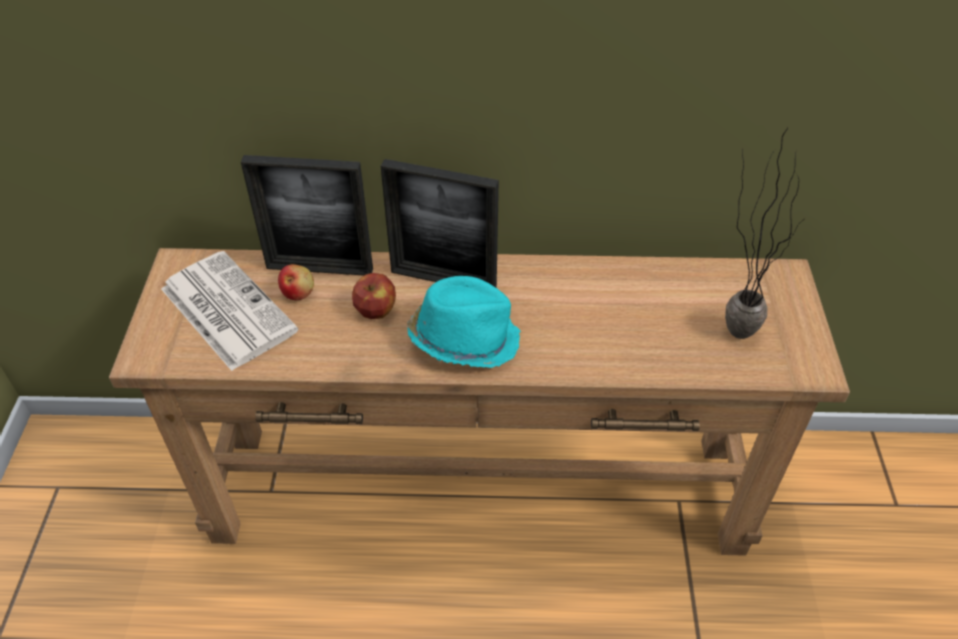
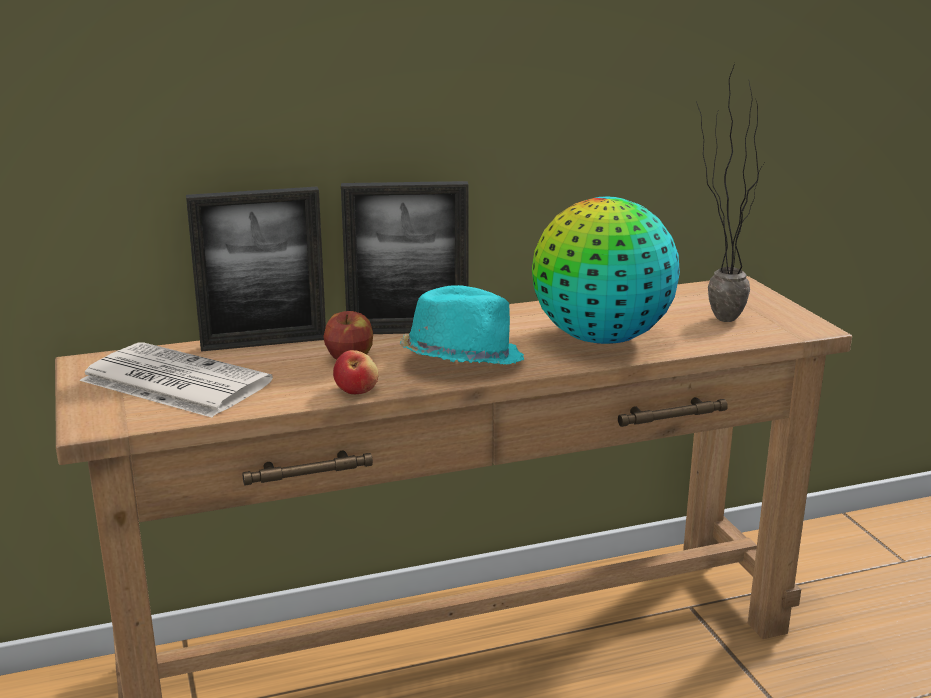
camera: 20 degrees left, 25 degrees down
(298, 292) = (251, 360): apple -> apple (356, 389)
(604, 337) = (601, 339): none -> globe

